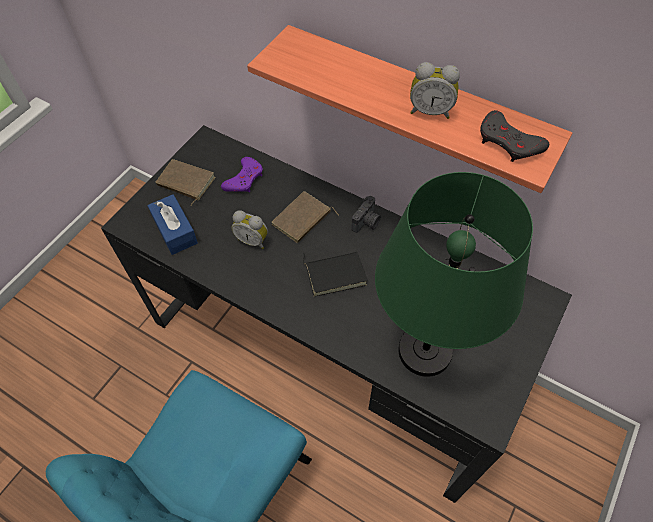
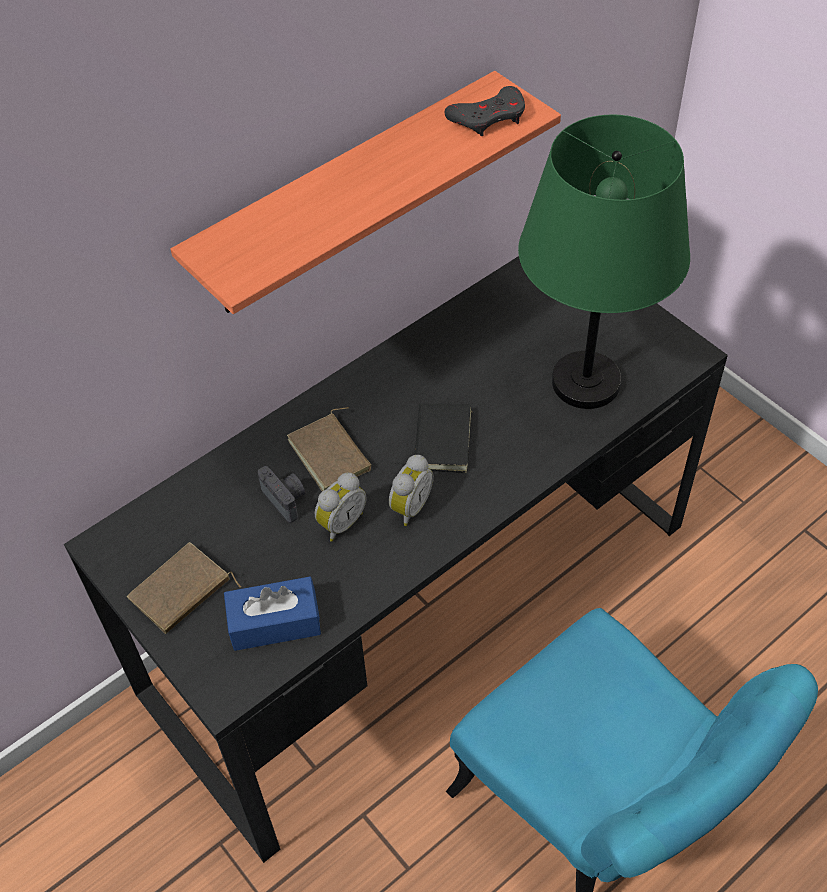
camera: 70 degrees left, 5 degrees down
(244, 179) = (217, 509): purple game controller -> none
(367, 222) = (371, 384): camera -> camera (286, 499)
(430, 111) = (411, 161): alarm clock -> alarm clock (409, 507)

